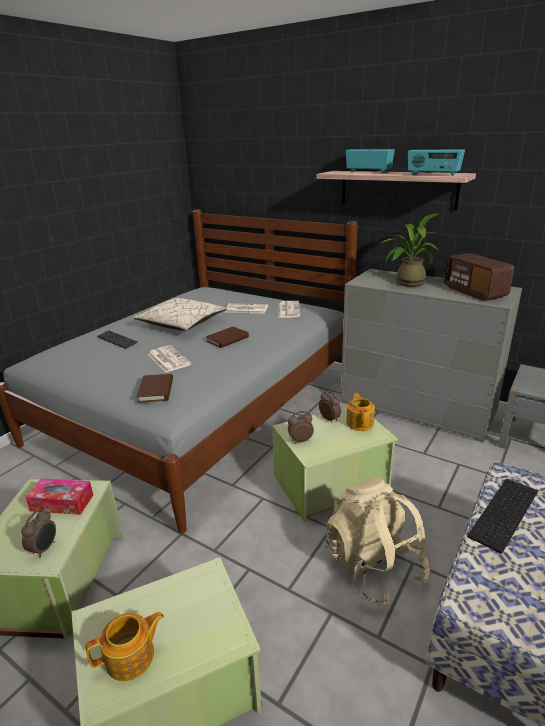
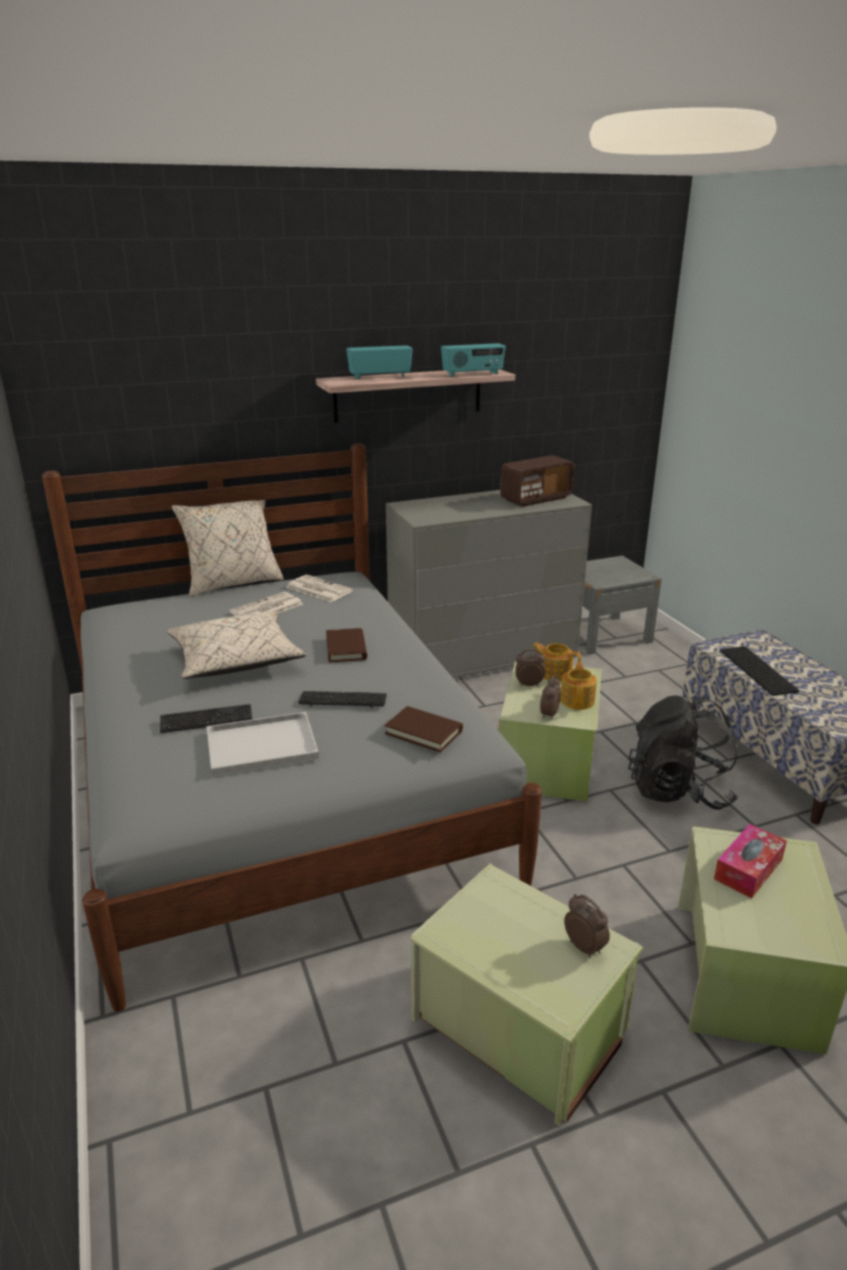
camera: 55 degrees left, 0 degrees up
(62, 503) = (501, 914): tissue box -> tissue box (748, 869)
(106, 359) = (263, 744): none -> white tray
(131, 657) = (790, 917): teapot -> teapot (577, 700)
(168, 359) = (343, 700): newspaper -> keyboard
(267, 294) = (233, 583): none -> beige pillow
(373, 566) = (678, 790): beige backpack -> black backpack
(406, 283) = (464, 507): potted plant -> none
(474, 292) = (536, 498): radio -> radio turned 45 degrees counterclockwise

